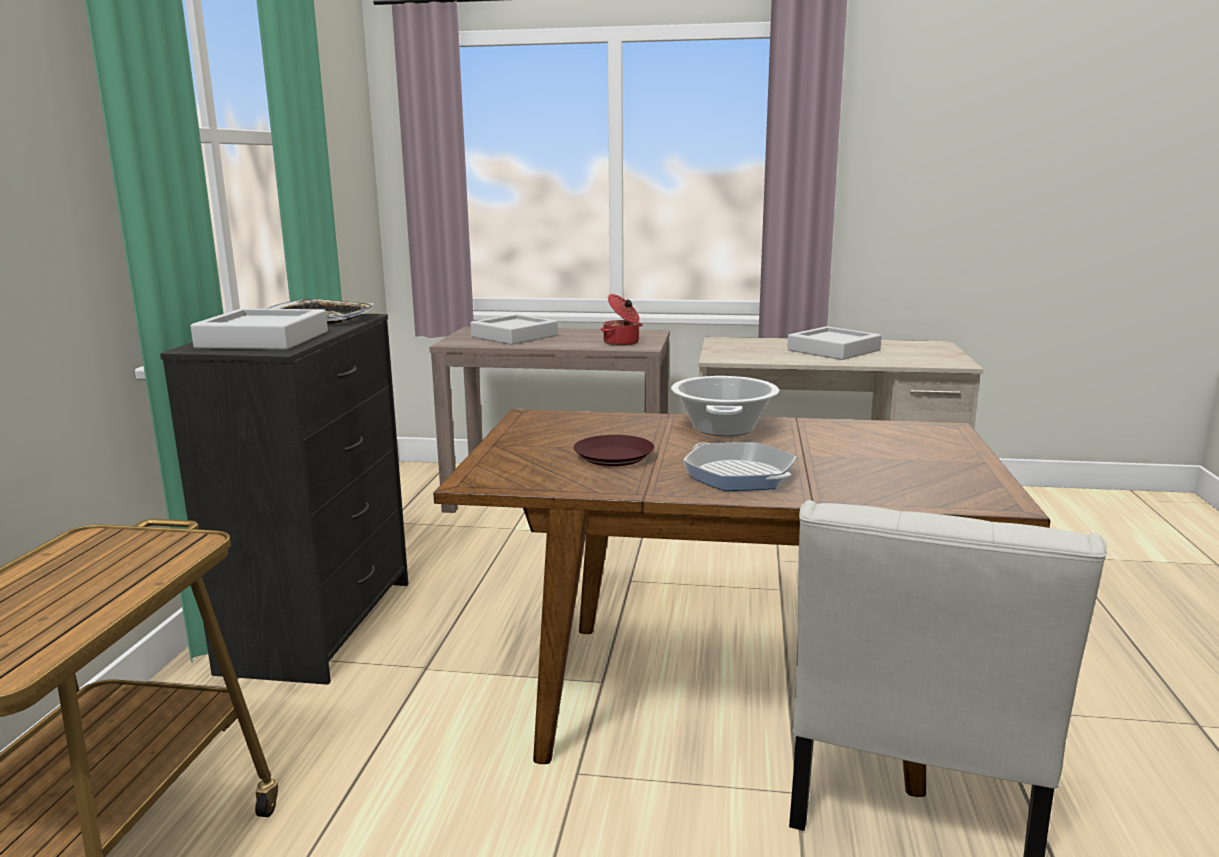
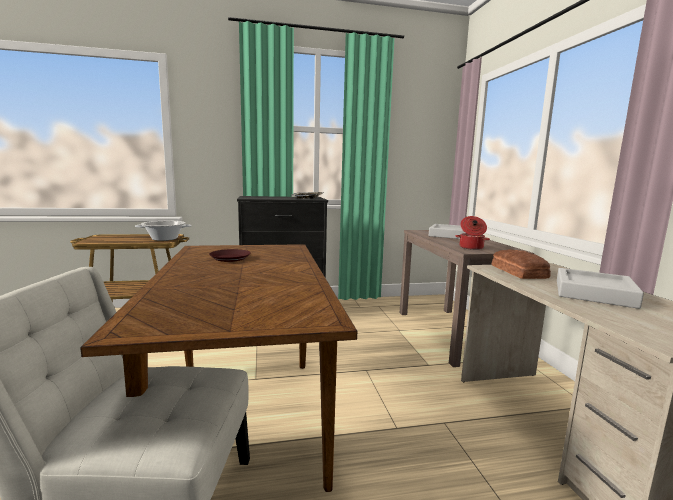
camera: 70 degrees right, 5 degrees down
(263, 340) = (263, 197): grey tray -> none
(724, 428) = (289, 270): cooking pot -> cooking pot (164, 239)
(739, 475) = (200, 275): frying pan -> none
(744, 353) = (518, 272): none -> bread

